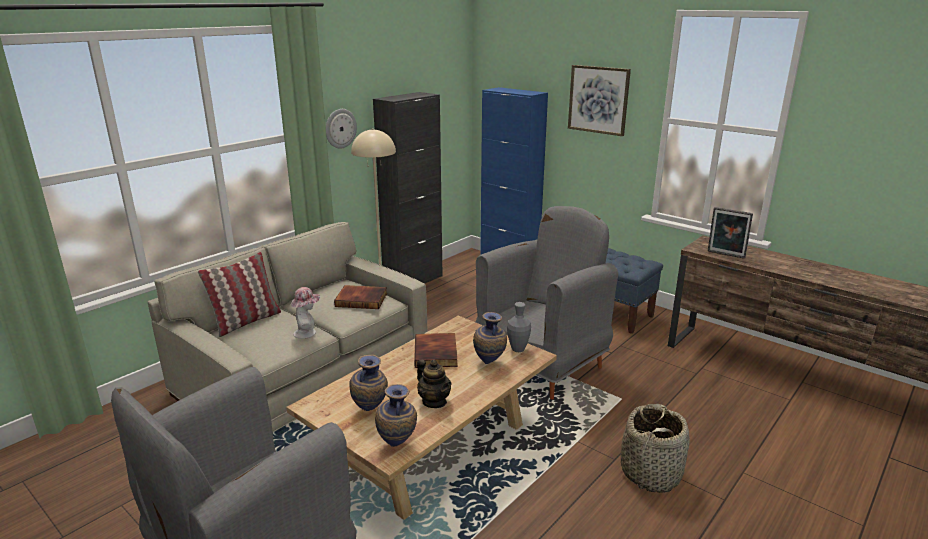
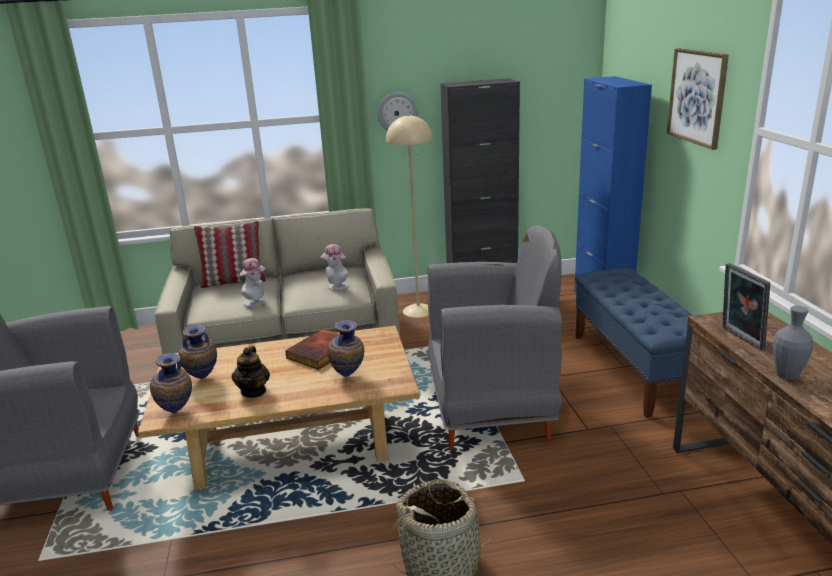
camera: 40 degrees right, 0 degrees up
(362, 299) = (336, 287): book -> hat
(518, 349) = (392, 374): grey vase -> grey vase (786, 376)

